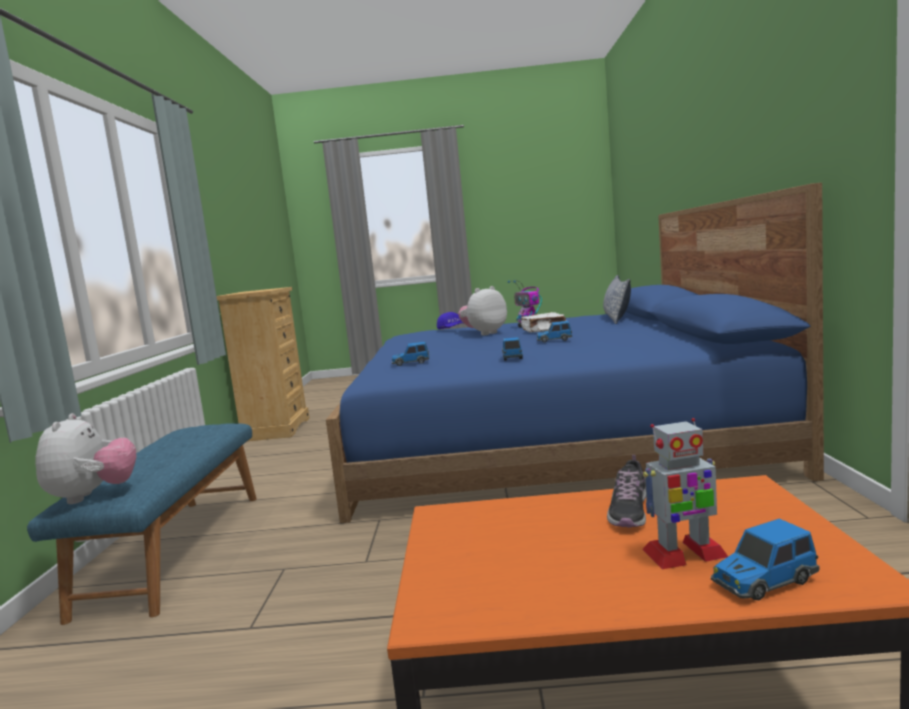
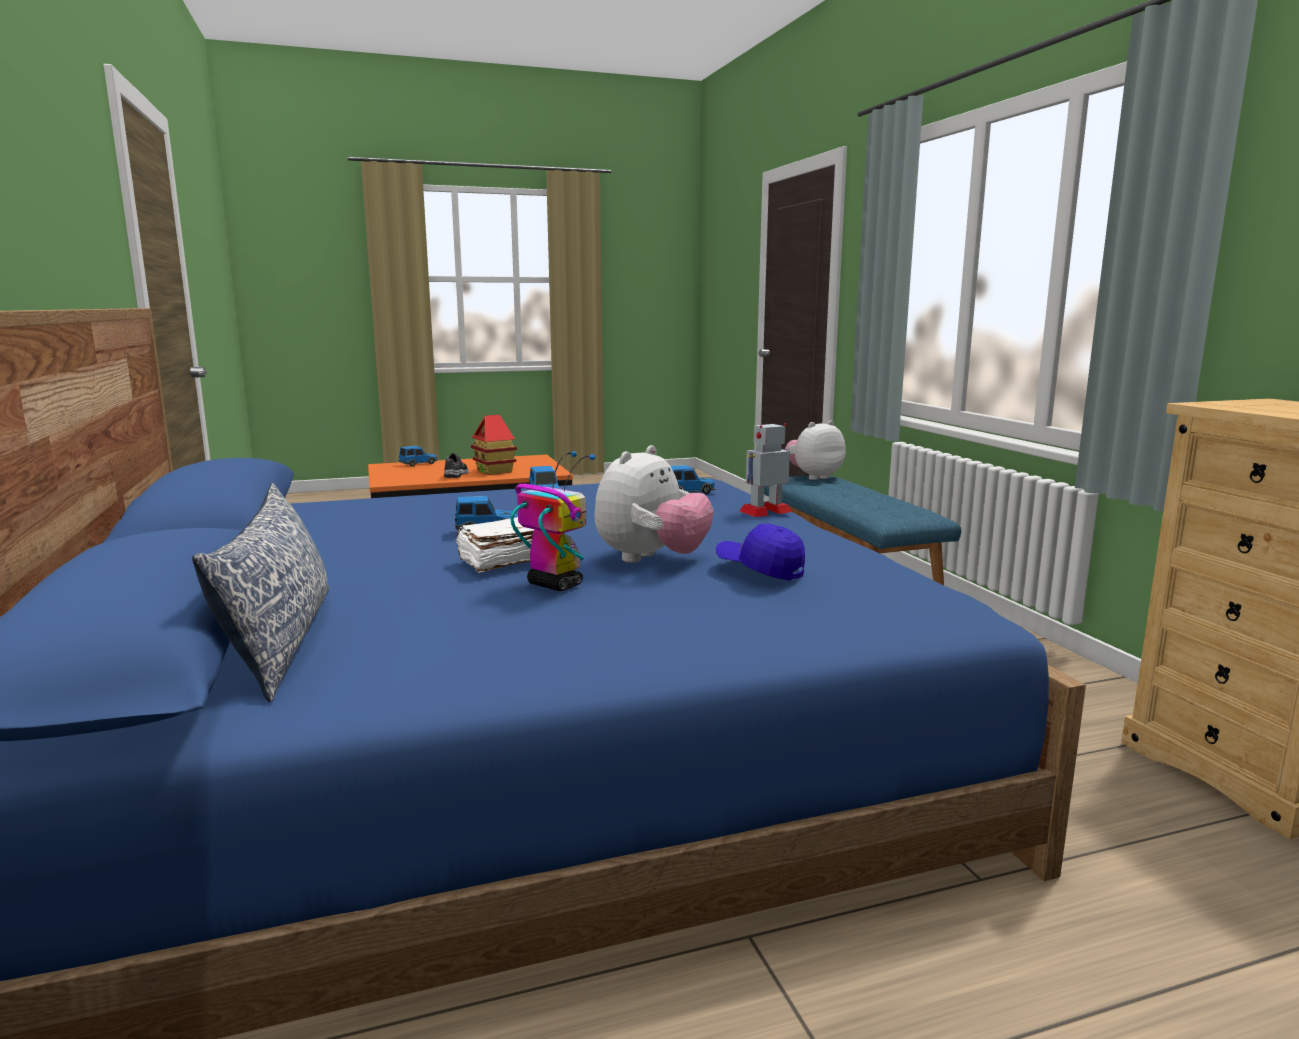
camera: 160 degrees right, 5 degrees up
(92, 496) = (813, 477): plush toy -> plush toy turned 90 degrees clockwise
(553, 523) = (494, 471): none -> toy house
(683, 554) = (441, 467): toy robot -> toy robot (766, 511)

